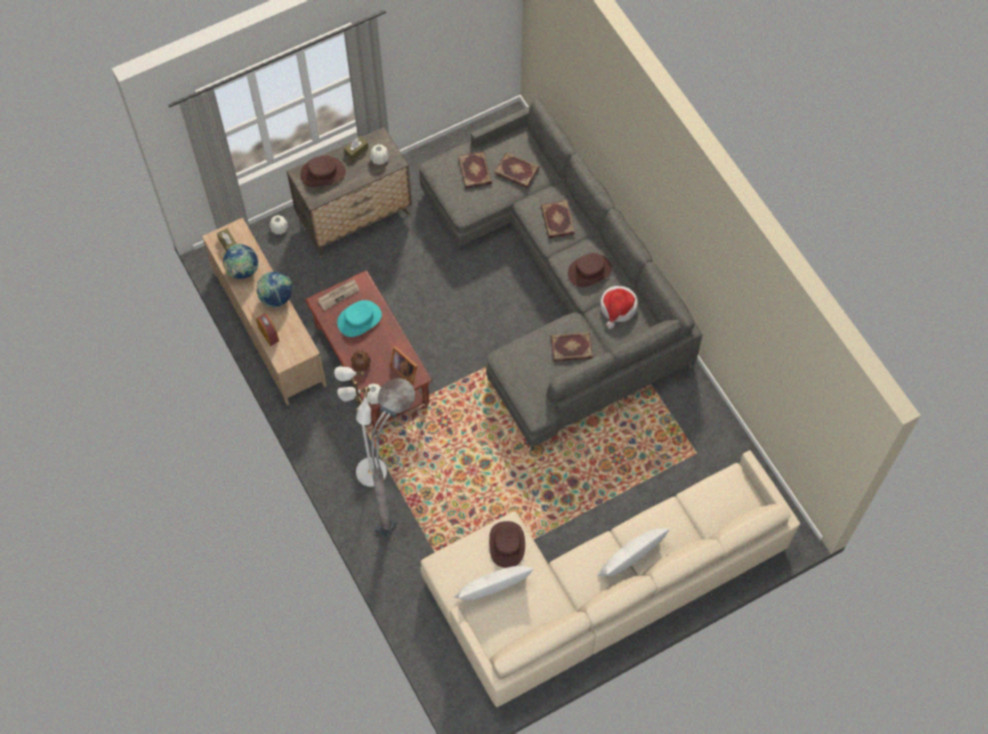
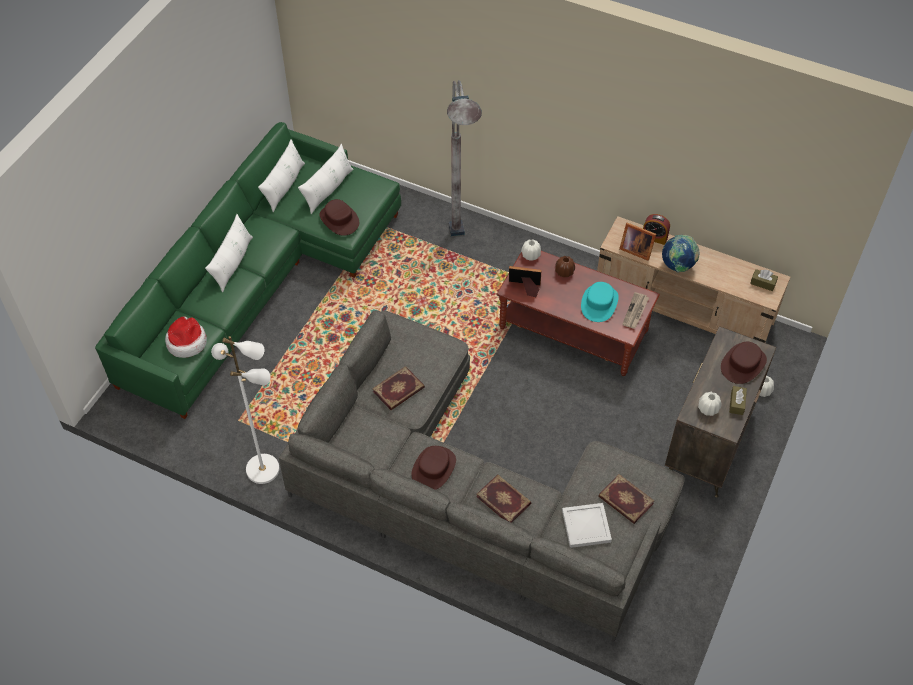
camera: 145 degrees right, 10 degrees down
(242, 271) = (727, 270): globe -> none
(294, 333) = (635, 249): none -> picture frame
(370, 472) = (501, 256): white floor lamp -> white floor lamp (263, 468)
(517, 170) = (585, 527): book -> white tray
(530, 620) = (284, 186): none -> white pillow
(597, 588) = (259, 278): beige sofa -> green sofa
(618, 308) = (381, 449): hat -> hat (186, 342)

